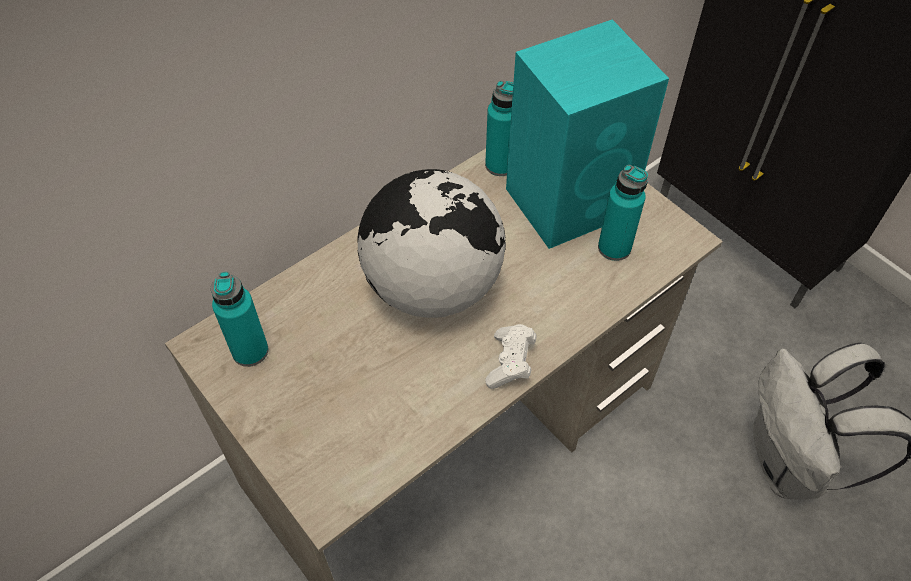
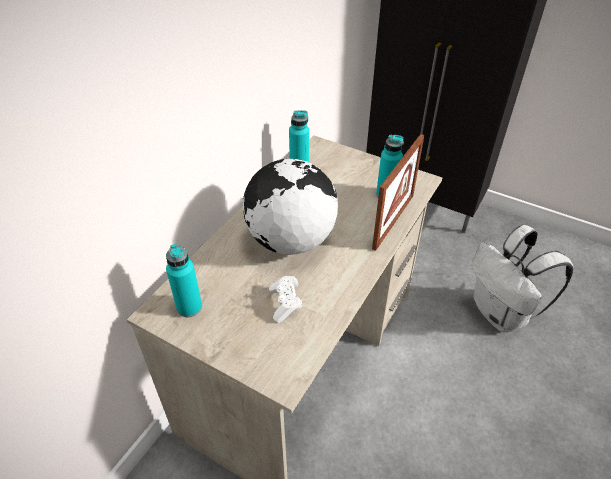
camera: 20 degrees left, 10 degrees down
(510, 363) = (358, 268): white game controller -> white game controller (285, 304)
(571, 200) = (349, 177): turquoise speaker -> none
(602, 298) = (393, 221): none -> picture frame

